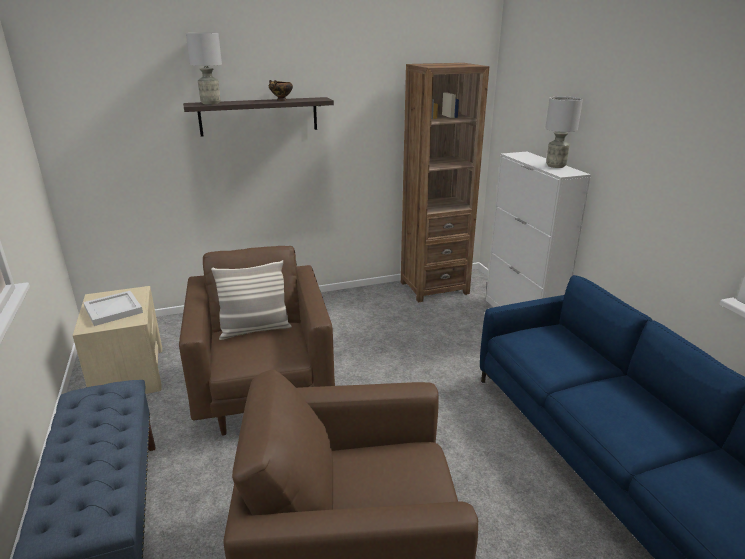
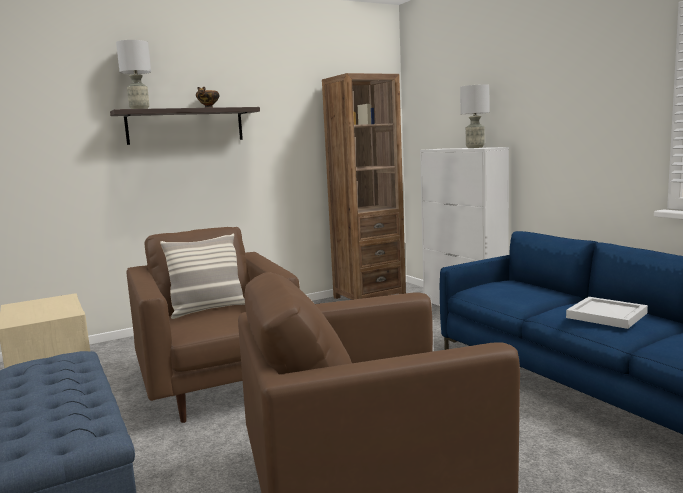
camera: 10 degrees left, 15 degrees down
(112, 310) = (39, 310): white tray -> white tray (605, 315)

